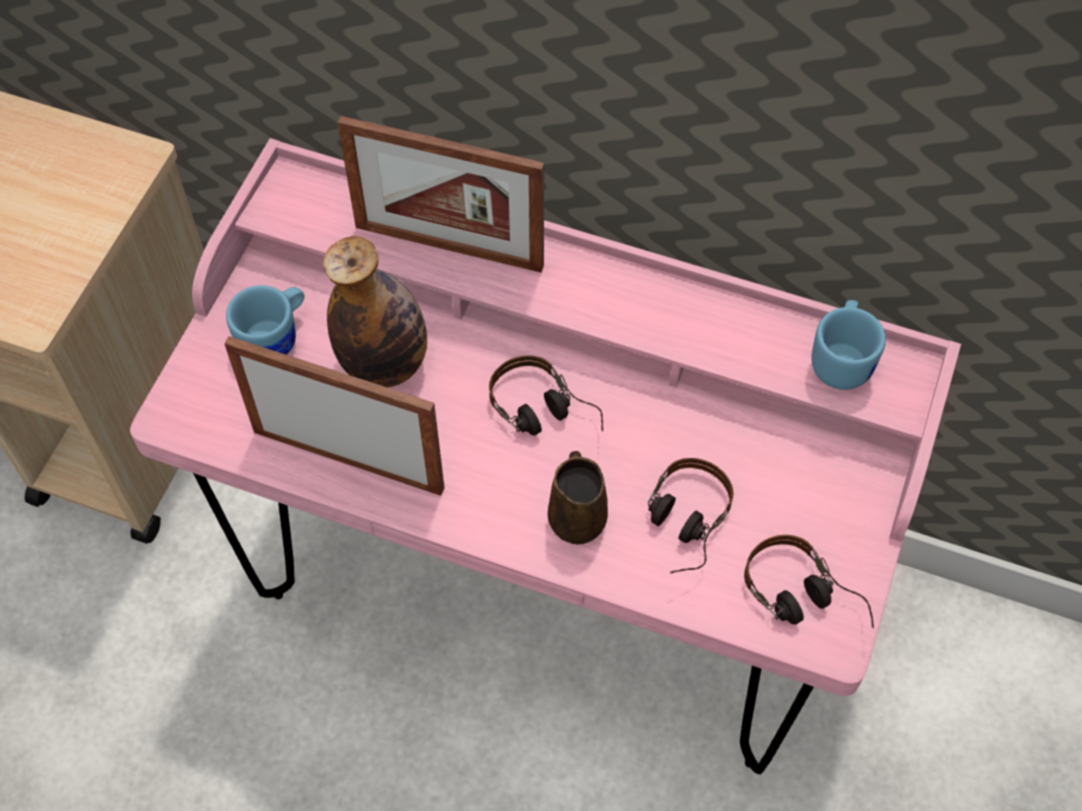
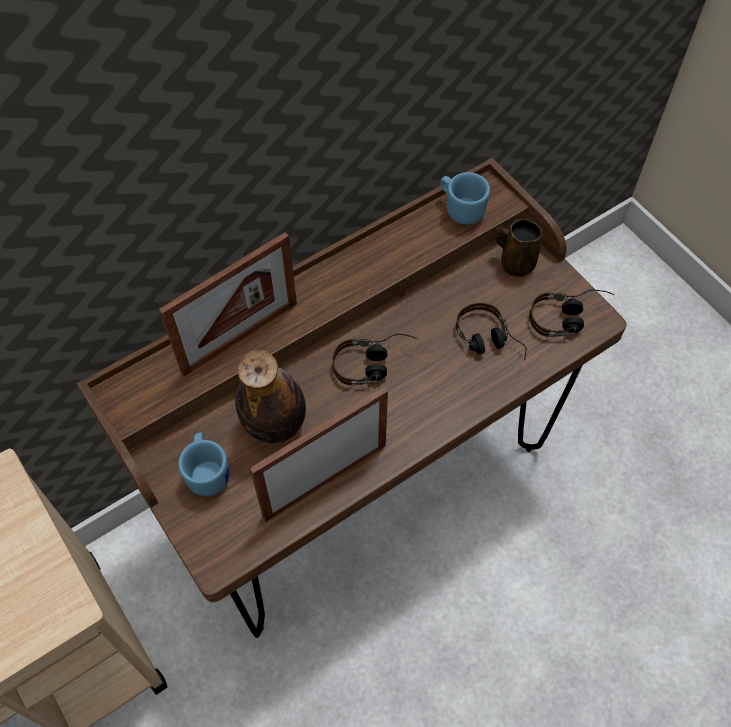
camera: 55 degrees left, 0 degrees up
(542, 589) = (364, 484): pink desk -> brown desk
(577, 518) = (449, 388): brown mug -> brown mug (515, 263)

